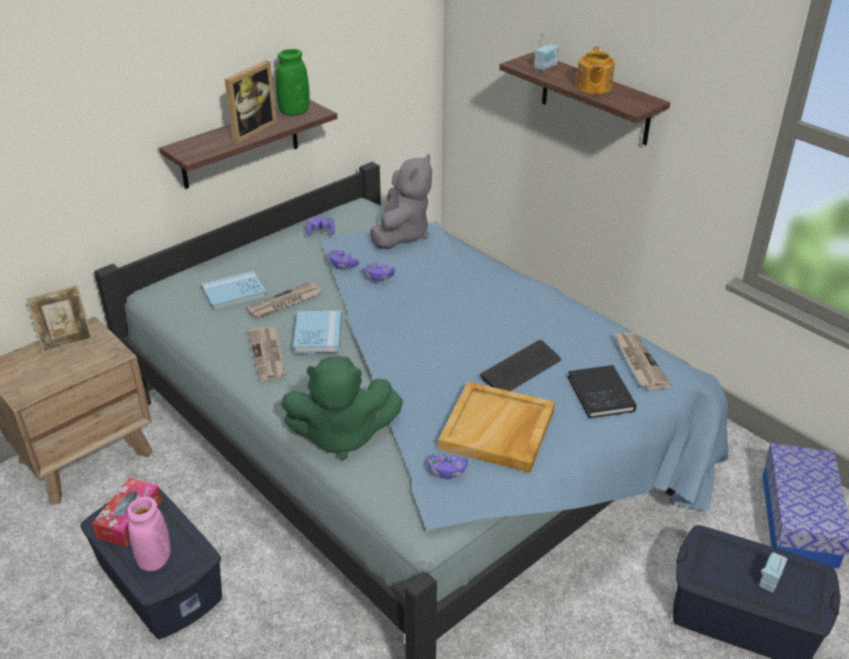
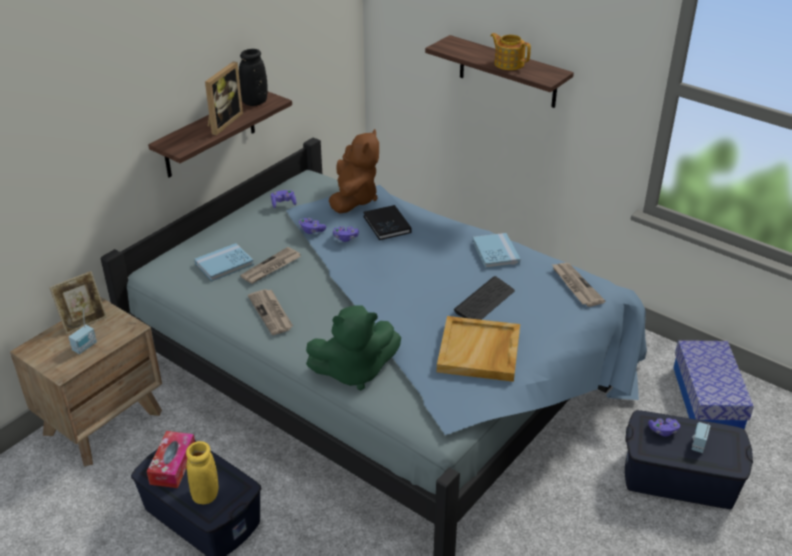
camera: 10 degrees left, 0 degrees up
(154, 559) = (205, 494): pink vase -> yellow vase
(294, 112) = (254, 102): green vase -> black vase
(318, 334) = (310, 291): blue book -> blue book (495, 253)
(402, 234) = (354, 199): grey plush toy -> brown plush toy
(447, 471) = (448, 388): purple game controller -> purple game controller (663, 431)
(546, 67) = (465, 48): radio -> radio (85, 347)
(593, 87) = (508, 63): teapot -> teapot turned 135 degrees clockwise
(600, 394) = (552, 314): black book -> black book (387, 224)

